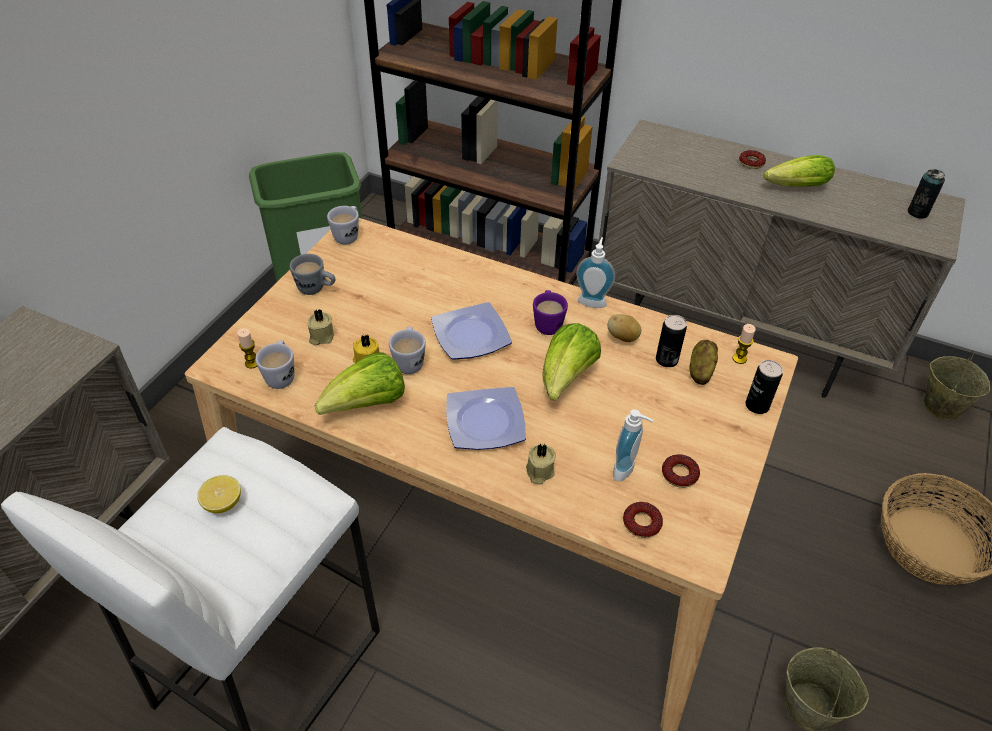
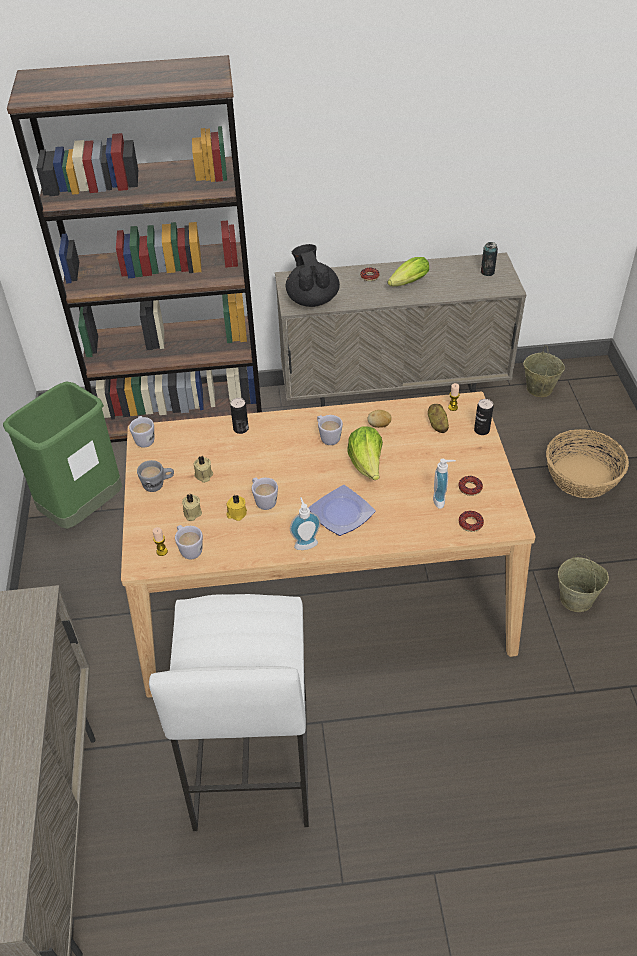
camera: 30 degrees left, 0 degrees up
(223, 503) = (230, 637): lemon -> none
(367, 404) = (262, 539): lettuce -> none
(470, 337) = (288, 468): plate -> none
(539, 472) = (395, 525): beige candle -> beige candle (203, 475)
(548, 323) = (328, 437): purple mug -> white mug
(592, 300) = (343, 410): soap dispenser -> soap dispenser (305, 543)
(659, 162) = (312, 299): none -> black teapot
(666, 360) = (414, 427): can -> can (241, 429)

